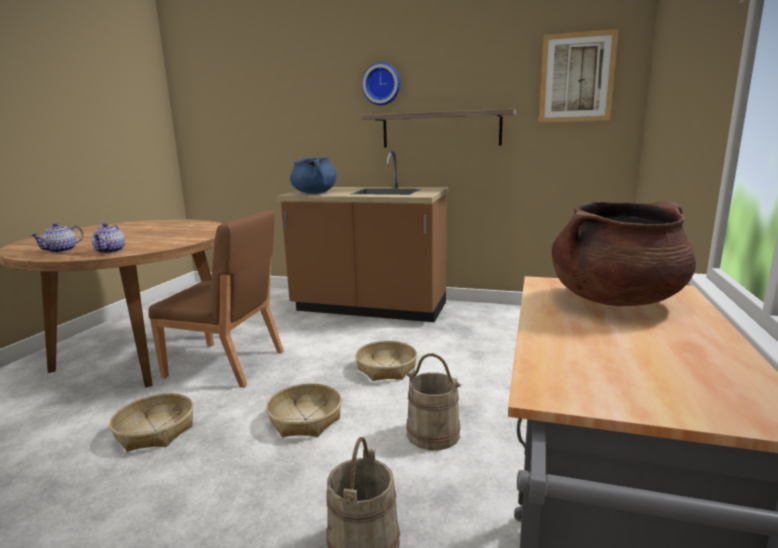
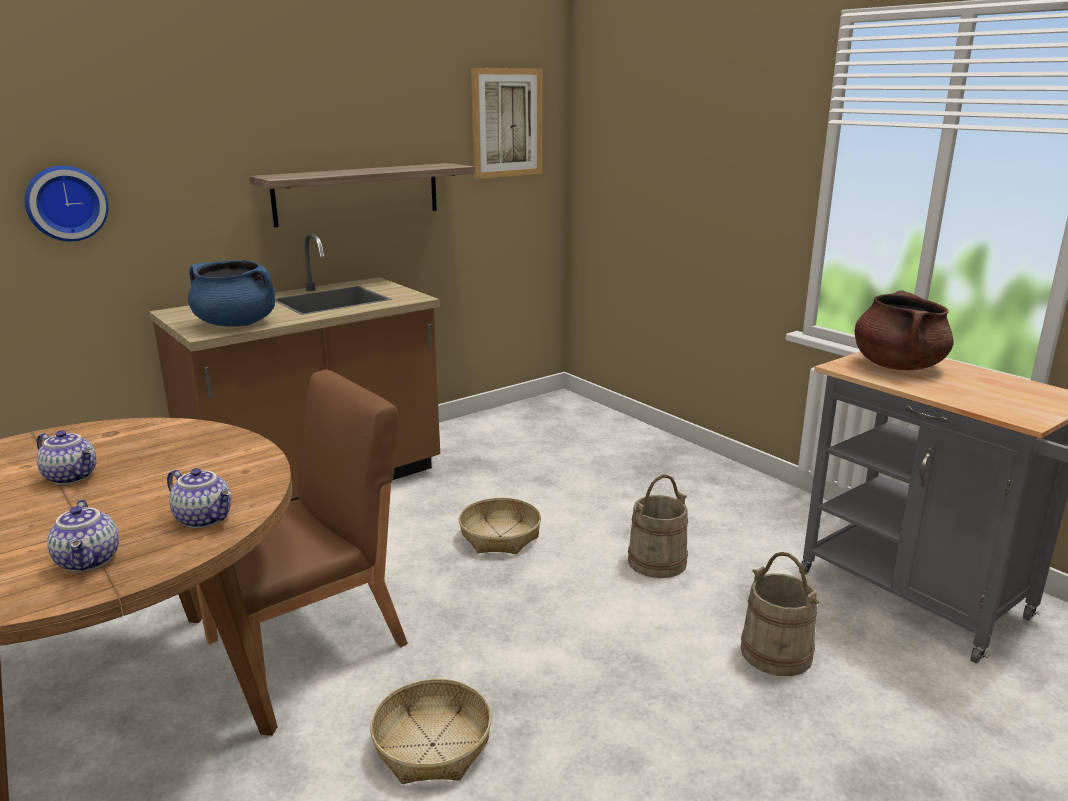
camera: 55 degrees left, 5 degrees up
(146, 232) = (72, 477): none -> teapot
(306, 419) = (546, 622): basket -> none
(382, 84) = (261, 124): wall clock -> wall clock (66, 203)

